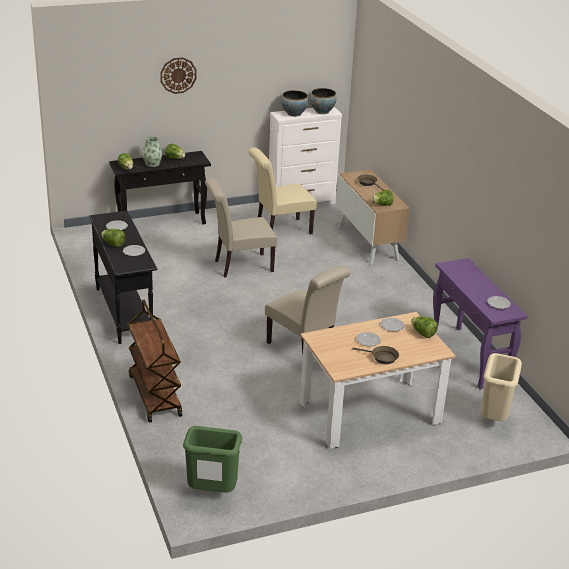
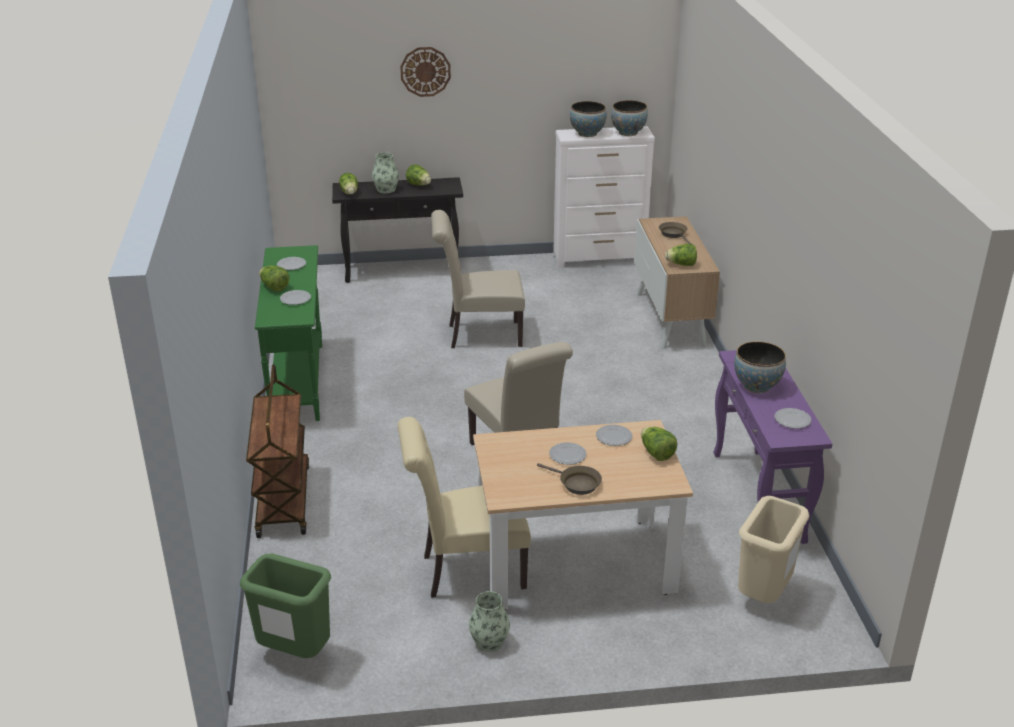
camera: 15 degrees right, 0 degrees up
(124, 312) = (298, 382): black console table -> green console table
(280, 230) = (554, 292): beige chair -> beige chair (466, 571)
(335, 468) = (489, 641): none -> vase
(468, 284) = (756, 386): none -> bowl

